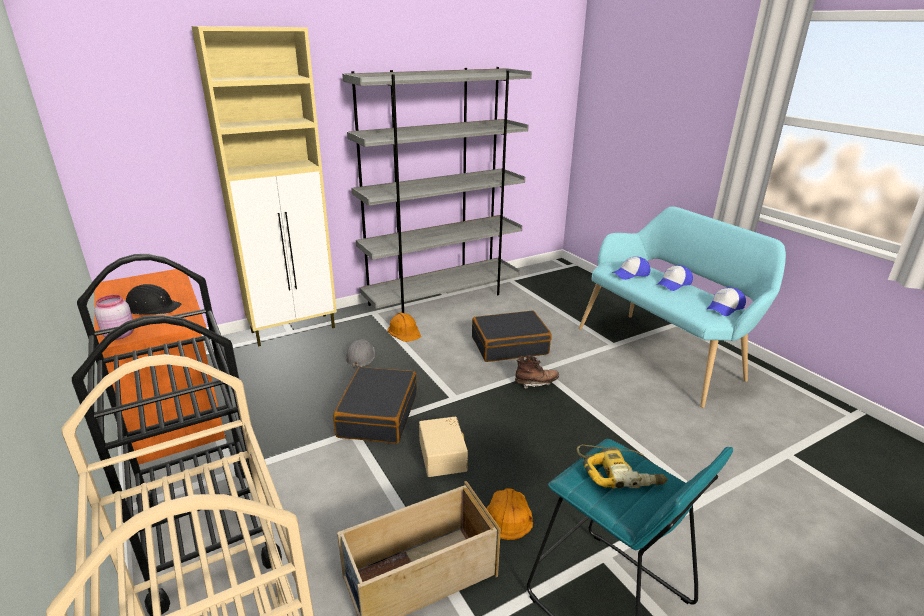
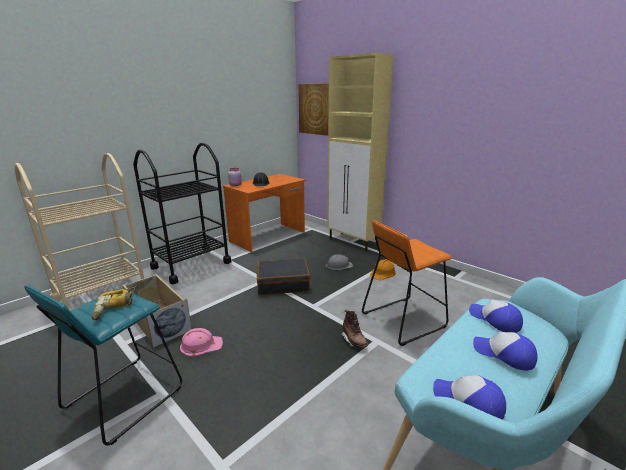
camera: 75 degrees right, 5 degrees down
(124, 127) = (317, 109): none -> picture
(442, 297) = (449, 277): grey bookcase -> none
(444, 455) = (252, 312): beige storage box -> none
(508, 514) = (201, 345): orange hard hat -> pink hard hat
(509, 345) = (403, 320): black suitcase -> orange stool

